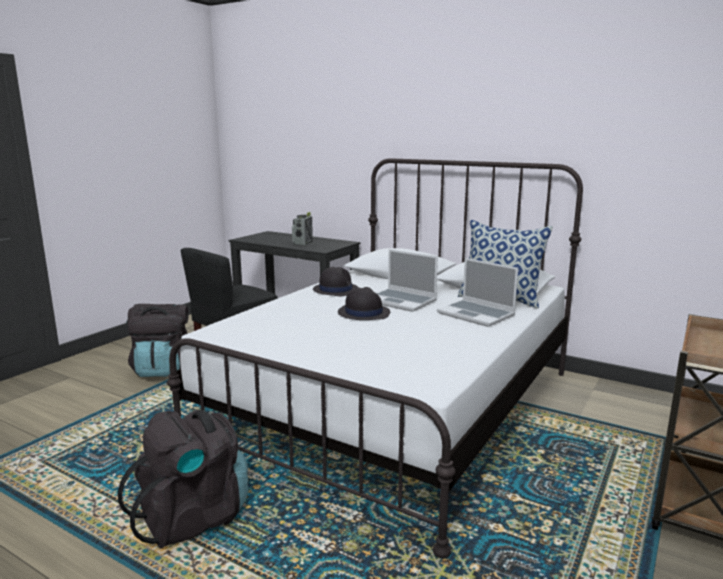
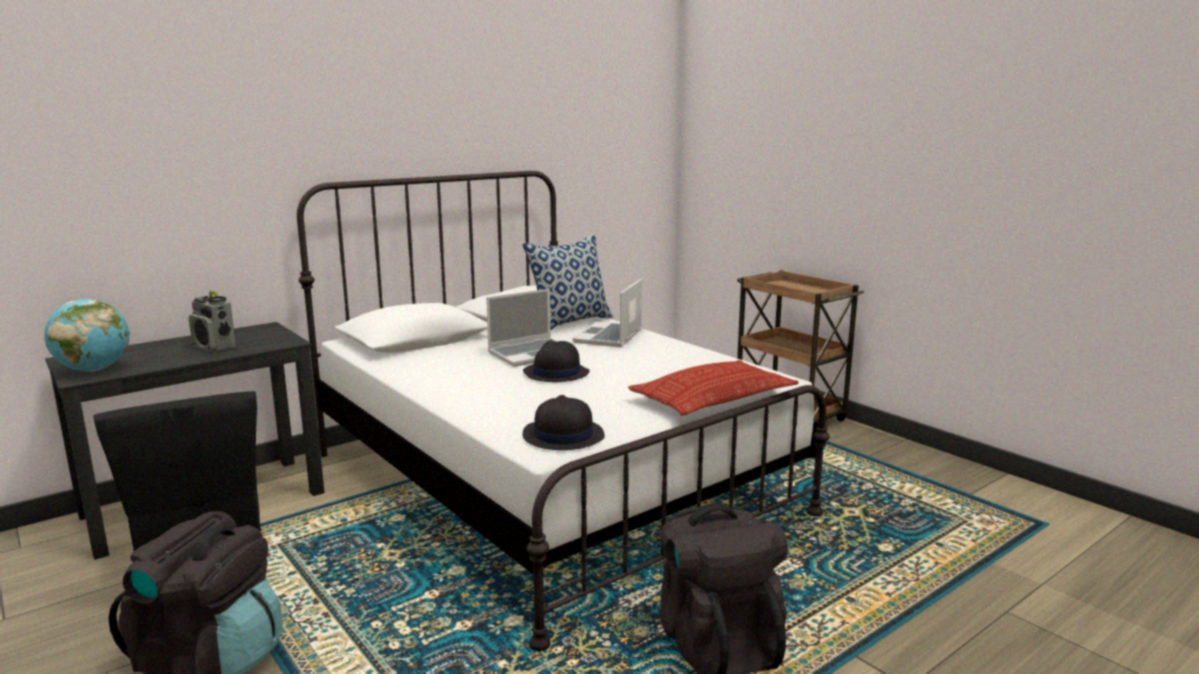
camera: 70 degrees left, 0 degrees up
(255, 238) = (94, 369): none -> globe
(335, 290) = (442, 373): black hat -> black hat (562, 436)
(347, 365) = (713, 398): none -> pillow
(477, 314) = (609, 337): laptop -> laptop turned 135 degrees clockwise

